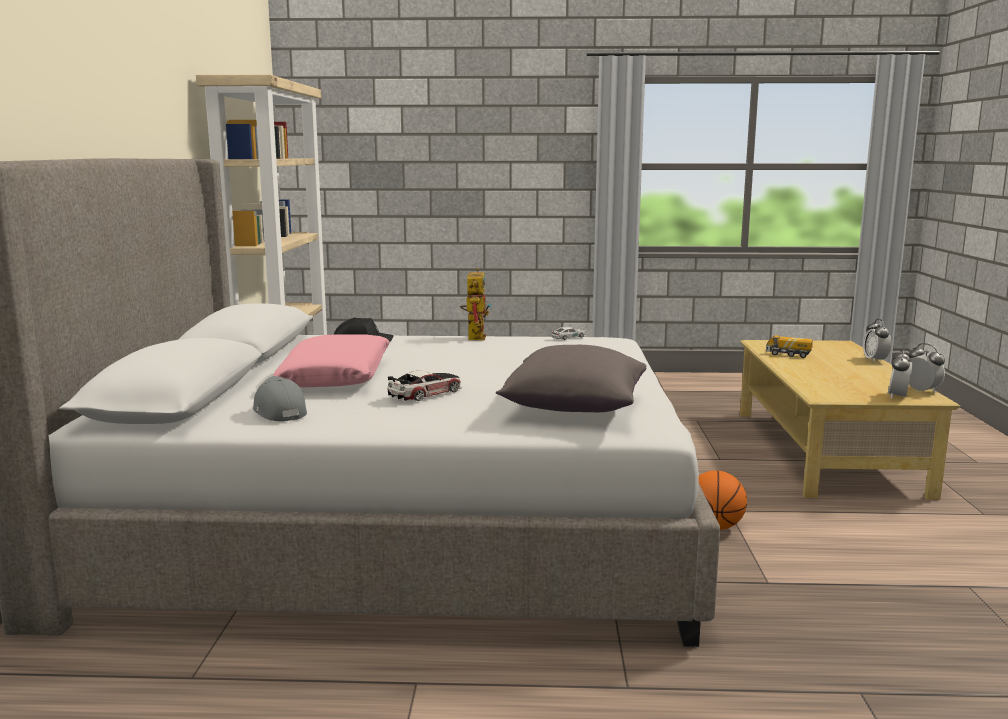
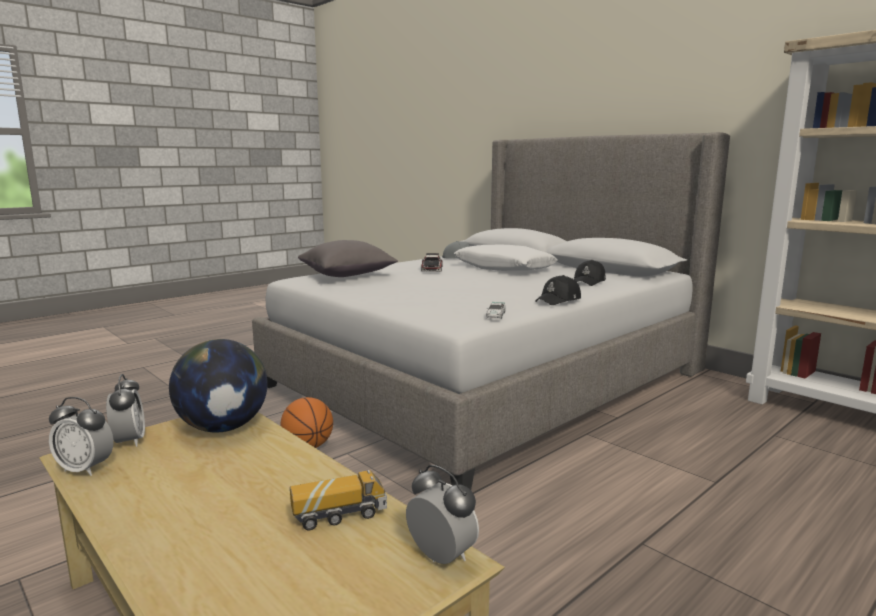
camera: 135 degrees right, 0 degrees up
(336, 377) = (504, 268): pink pillow -> white pillow
(474, 336) = (559, 300): toy robot -> black cap
(830, 390) = (223, 428): none -> globe
(875, 360) = (149, 569): alarm clock -> alarm clock (441, 557)

